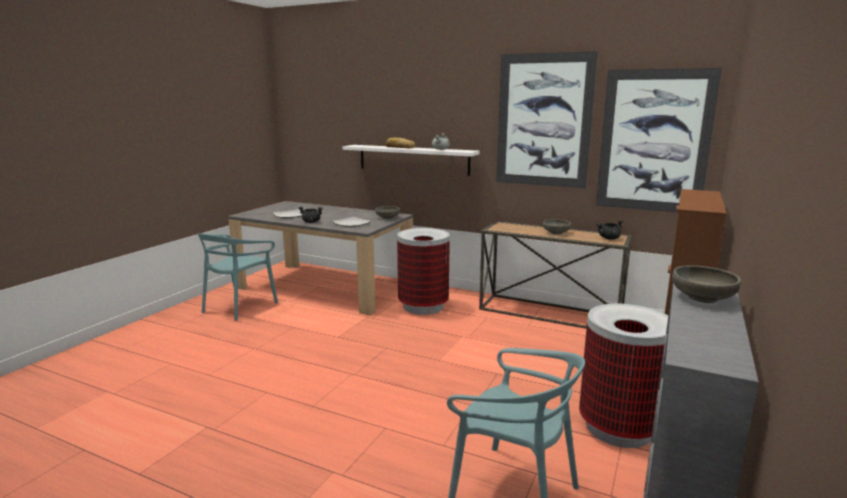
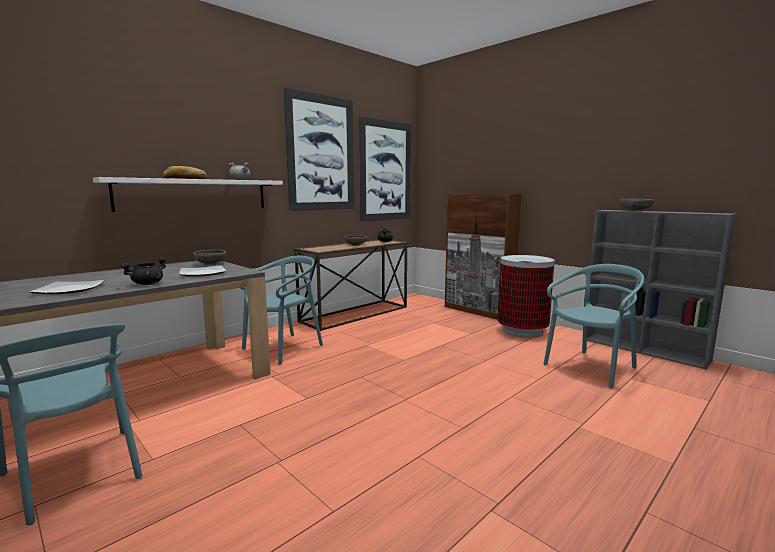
camera: 70 degrees left, 5 degrees down
(423, 306) = (283, 348): trash can -> turquoise chair

